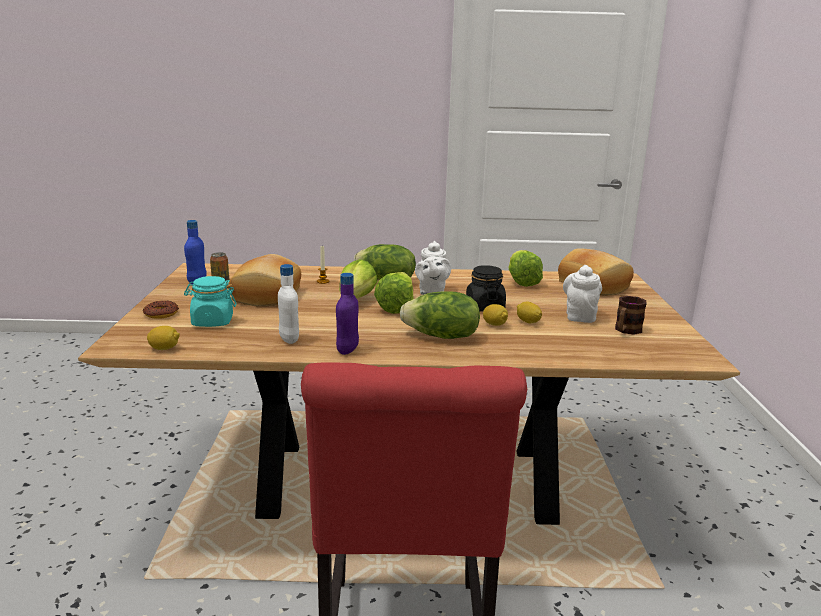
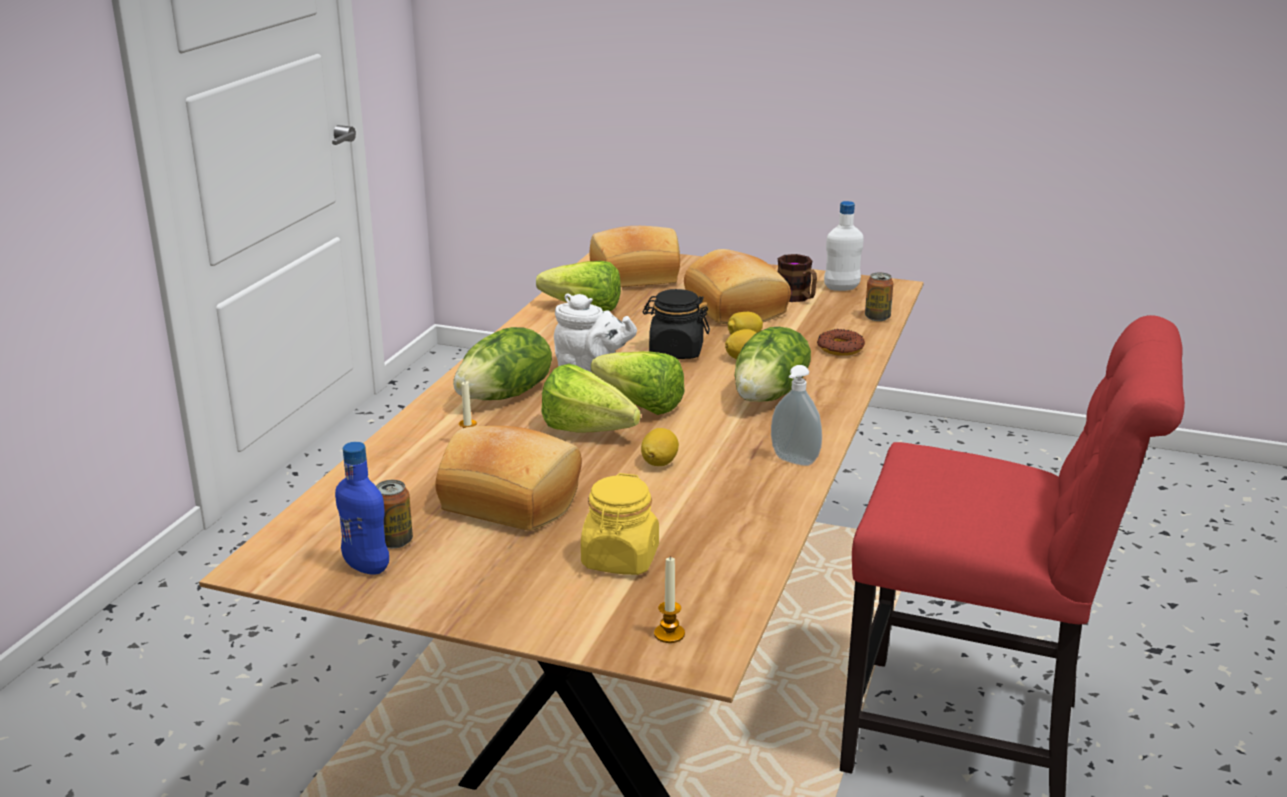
camera: 70 degrees left, 5 degrees up
(138, 339) = (669, 634): none -> candle
(161, 314) = (546, 610): donut -> donut (840, 348)
(164, 348) = (727, 607): lemon -> lemon (659, 462)
(212, 322) = (620, 559): turquoise jar -> yellow jar
(289, 339) = (734, 499): white bottle -> white bottle (841, 288)
(347, 350) = (793, 461): purple bottle -> soap dispenser
(580, 316) = (738, 308): white teapot -> bread
(626, 359) = (877, 317): none -> can

